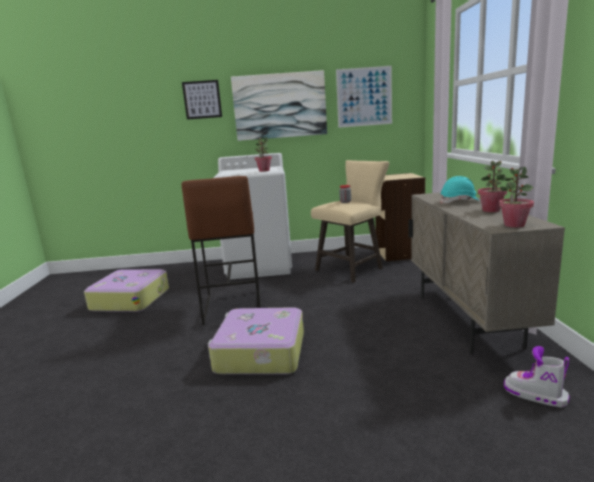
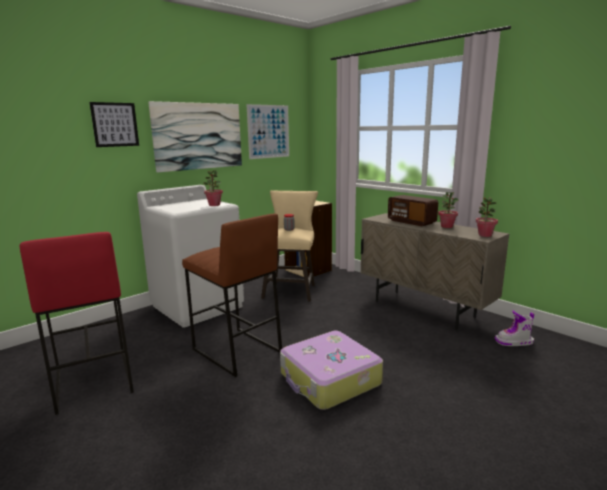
camera: 40 degrees left, 0 degrees up
(130, 299) = (92, 381): suitcase -> red stool
(459, 202) = (411, 222): turquoise hard hat -> radio

